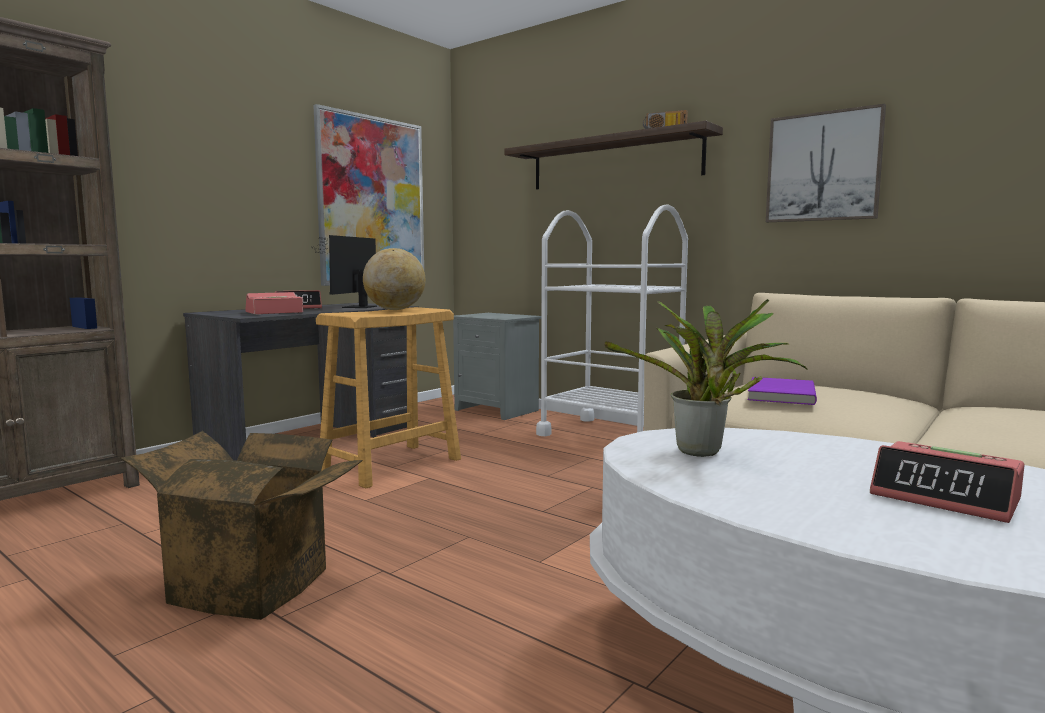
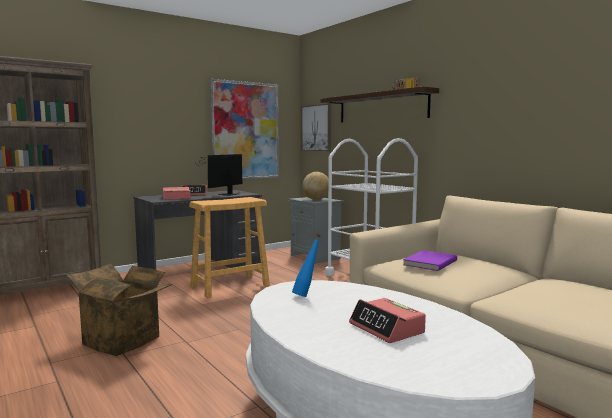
camera: 15 degrees right, 0 degrees up
(395, 310) = (235, 199): globe -> globe (316, 199)
(702, 453) = (306, 295): potted plant -> blue bottle
(823, 167) = (494, 115): picture -> picture (316, 128)

